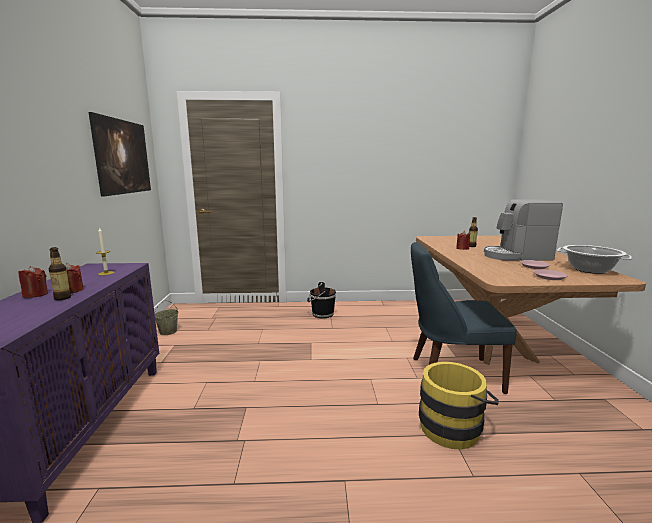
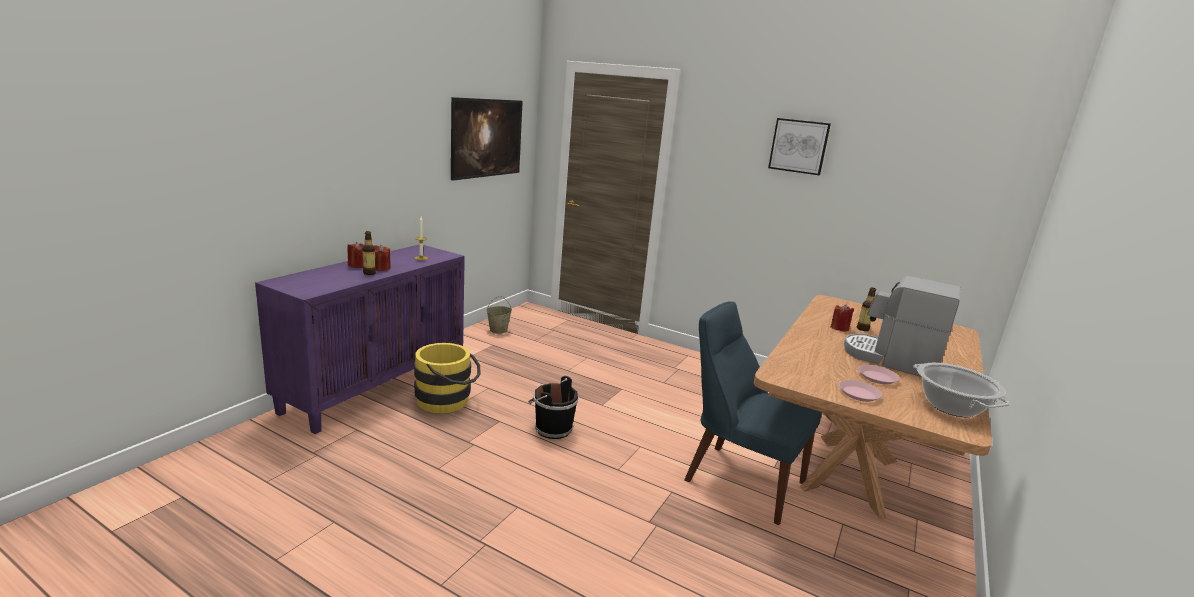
camera: 30 degrees right, 5 degrees up
(321, 314) = (670, 363): black bucket -> black bucket (551, 428)
(377, 140) = (799, 146): none -> picture
(453, 427) = (668, 521): yellow bucket -> yellow bucket (448, 401)

